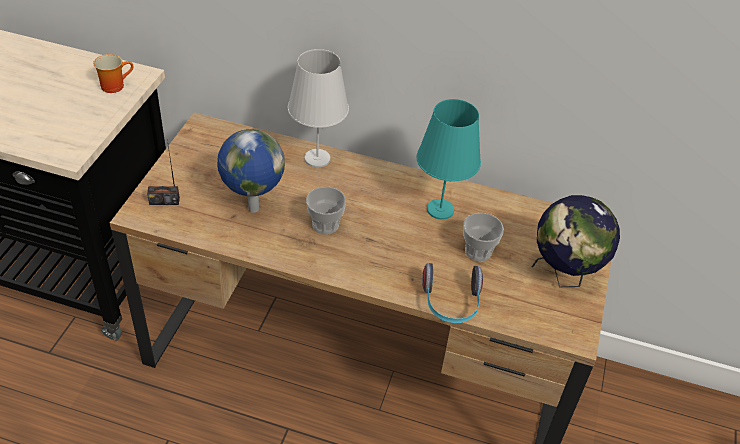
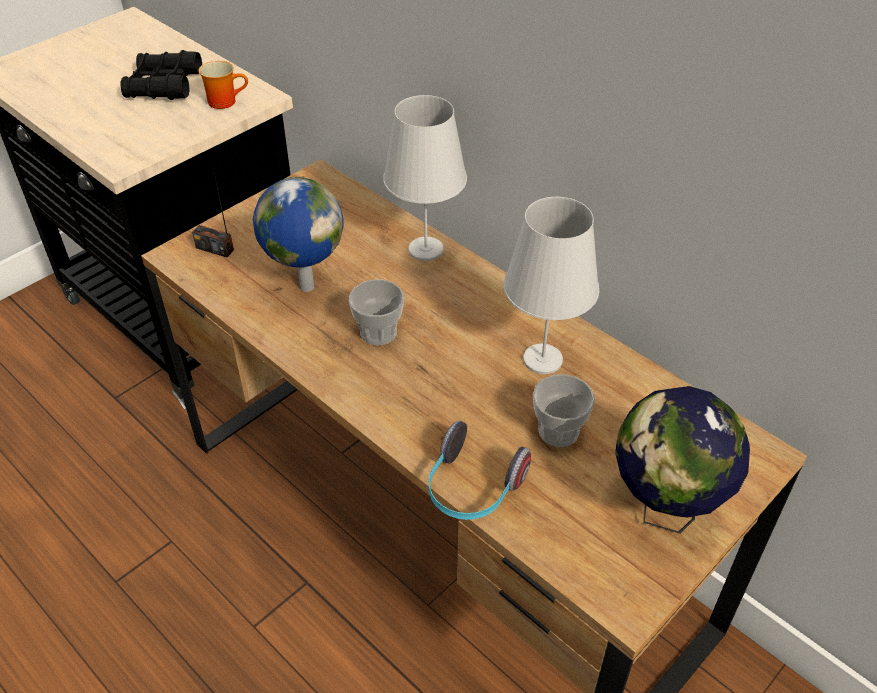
camera: 30 degrees right, 0 degrees up
(53, 84) = (164, 85): none -> black binoculars
(440, 210) = (542, 360): turquoise table lamp -> white table lamp

